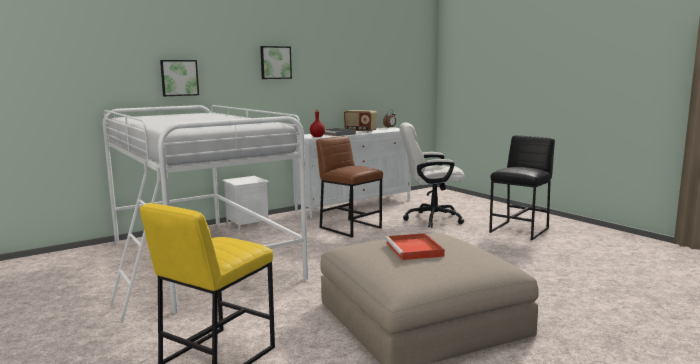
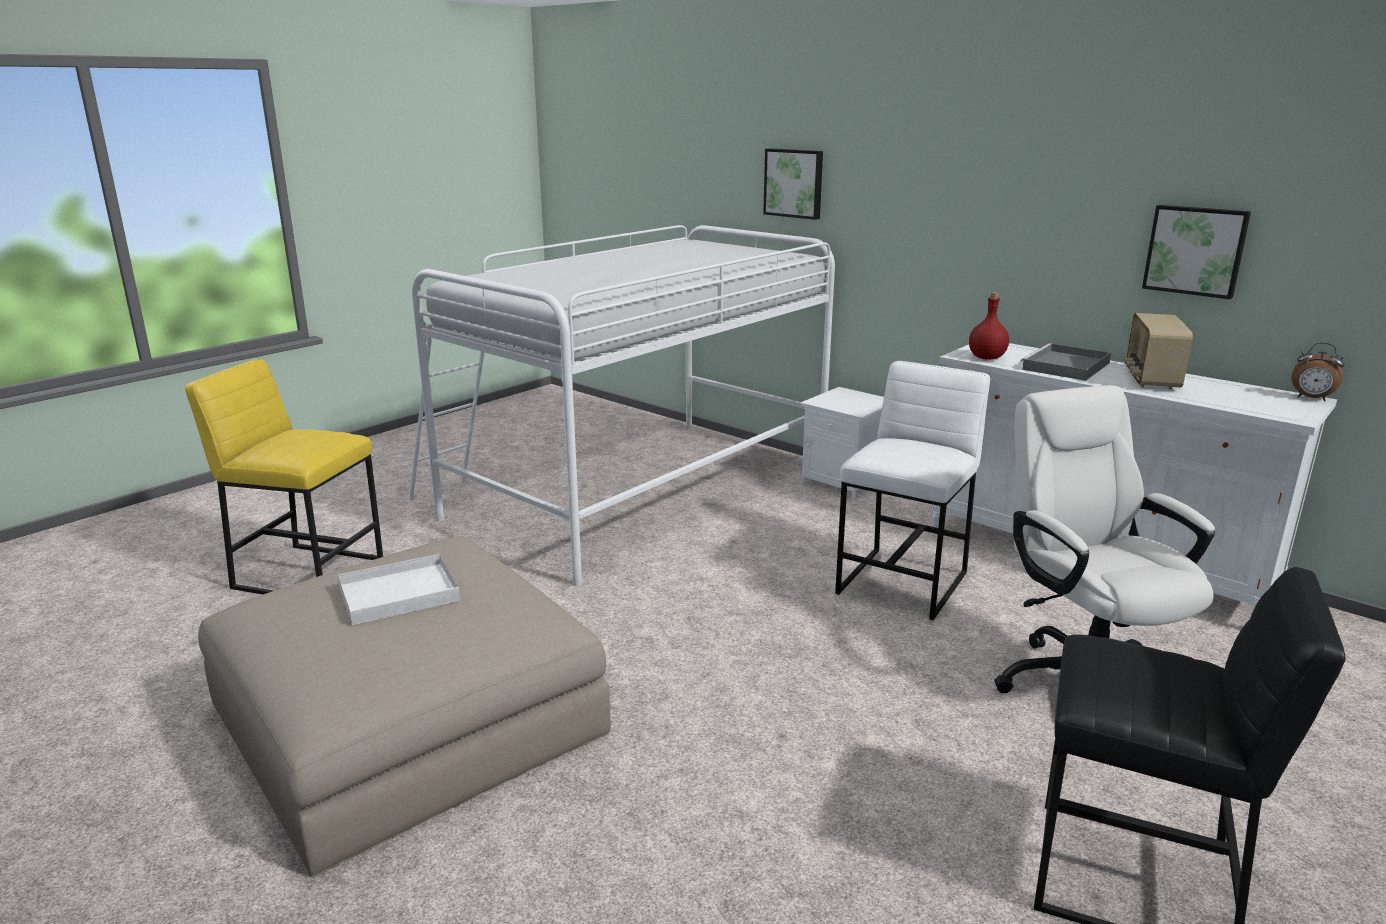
camera: 75 degrees right, 10 degrees up
(275, 62) = (982, 164): picture -> picture (1195, 250)
(349, 227) = (903, 582): brown chair -> white chair
(415, 250) = (396, 594): red tray -> white tray

